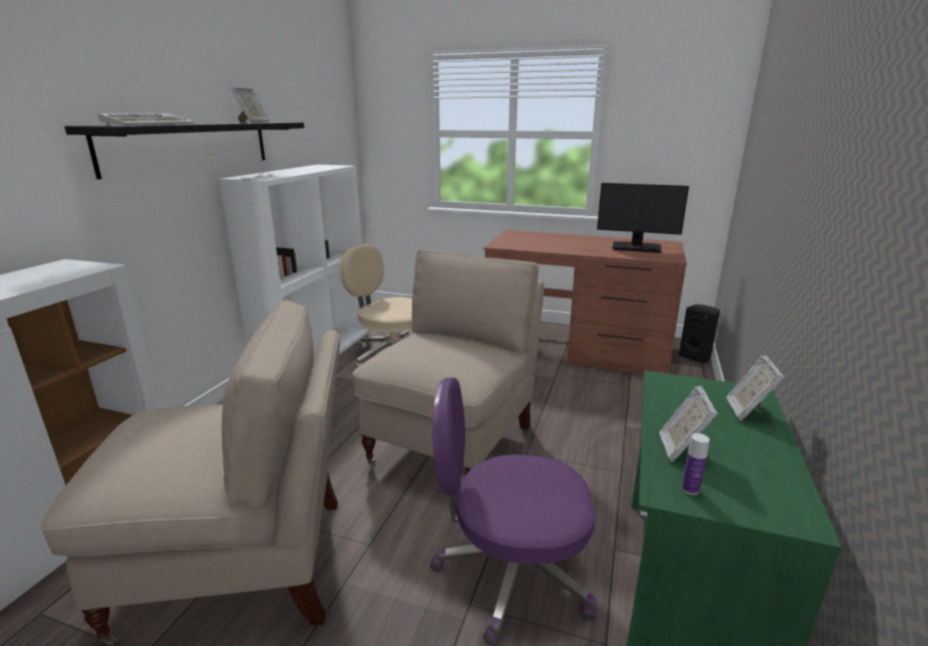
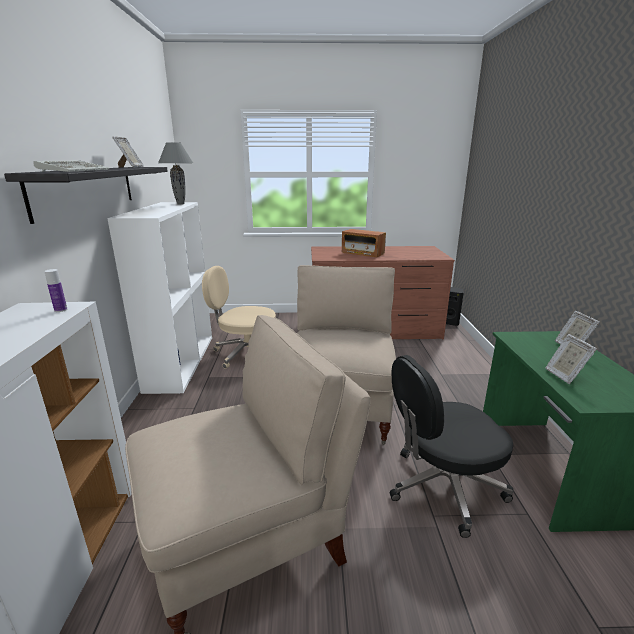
camera: 20 degrees left, 0 degrees up
(331, 167) = (181, 204): none -> grey table lamp
(511, 572) = (442, 487): purple office chair -> black office chair
(561, 244) = (362, 253): none -> radio
(636, 247) = (412, 252): monitor -> none
(690, 489) = (594, 397): bottle -> bottle (61, 310)

